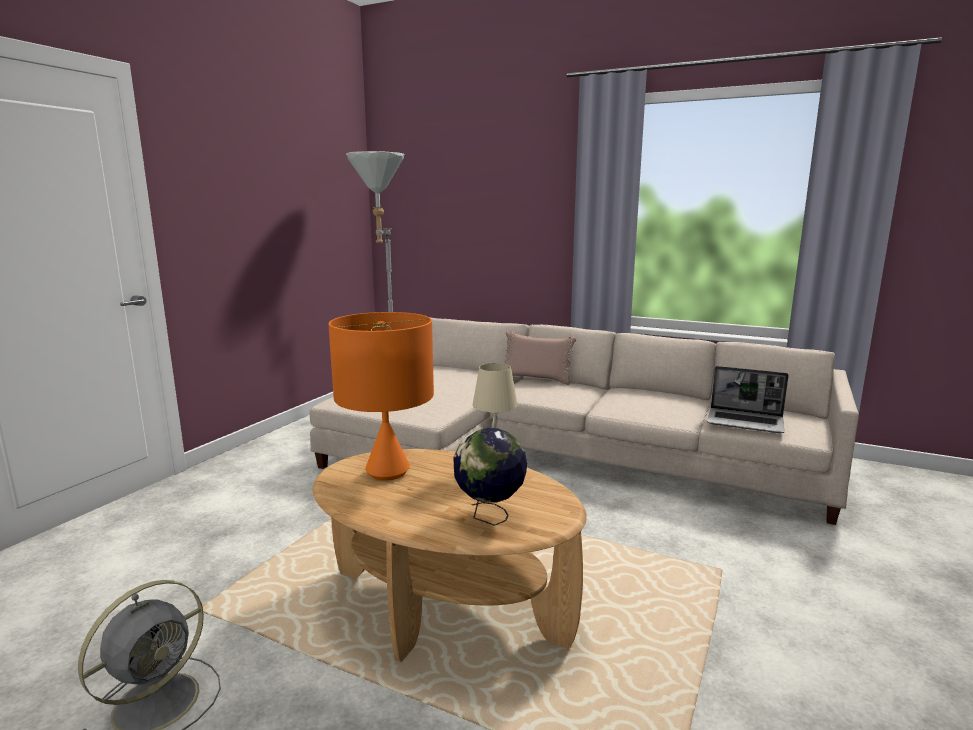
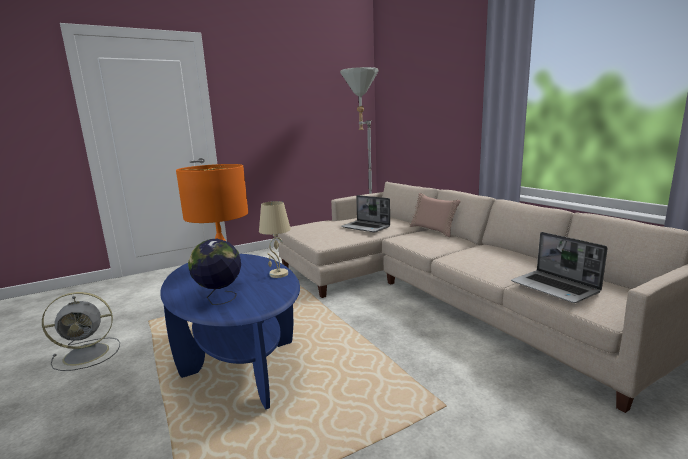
camera: 35 degrees right, 0 degrees up
(446, 608) = (239, 359): brown coffee table -> blue coffee table
(453, 386) = (366, 227): none -> laptop

